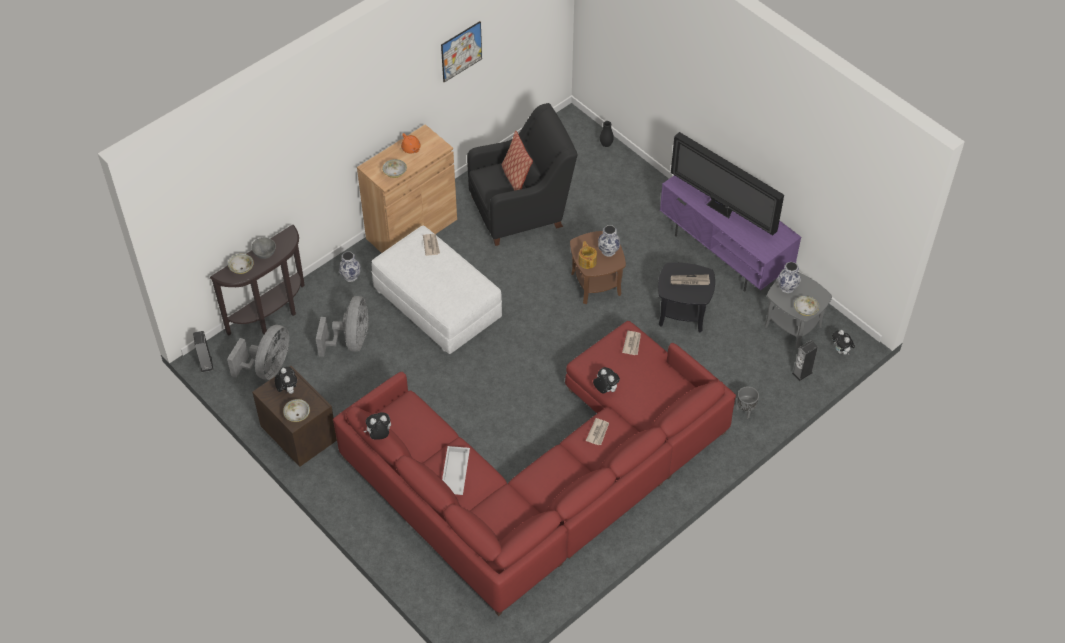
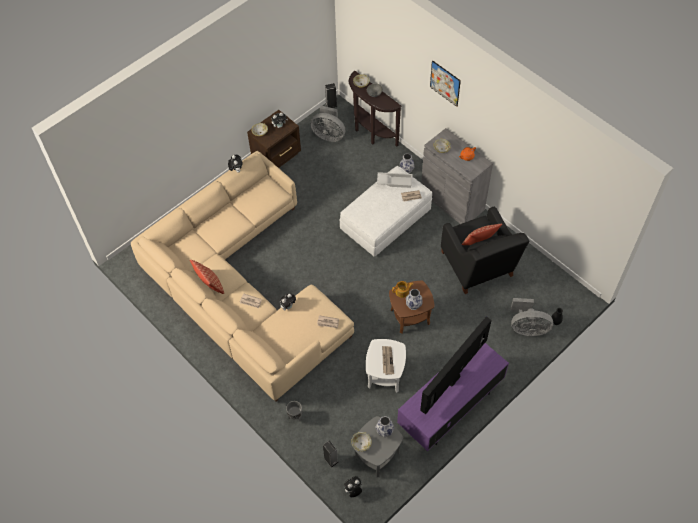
camera: 90 degrees right, 5 degrees up
(351, 341) = (351, 175): grey fan -> grey fan (527, 328)
(411, 229) = (452, 201): brown cabinet -> grey cabinet
(454, 473) = (222, 221): white tray -> white tray (395, 181)
(461, 51) = (530, 154): picture -> picture (445, 83)
(542, 476) = (242, 287): red sofa -> beige sofa
(568, 484) = (210, 285): none -> pillow
(683, 314) = (385, 375): black side table -> white side table

